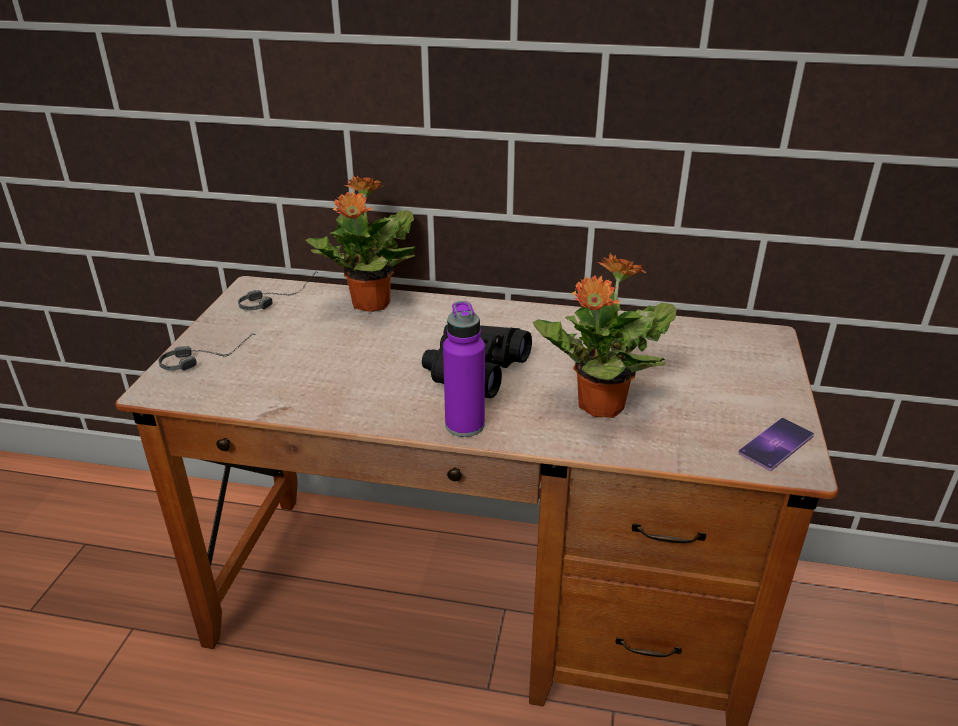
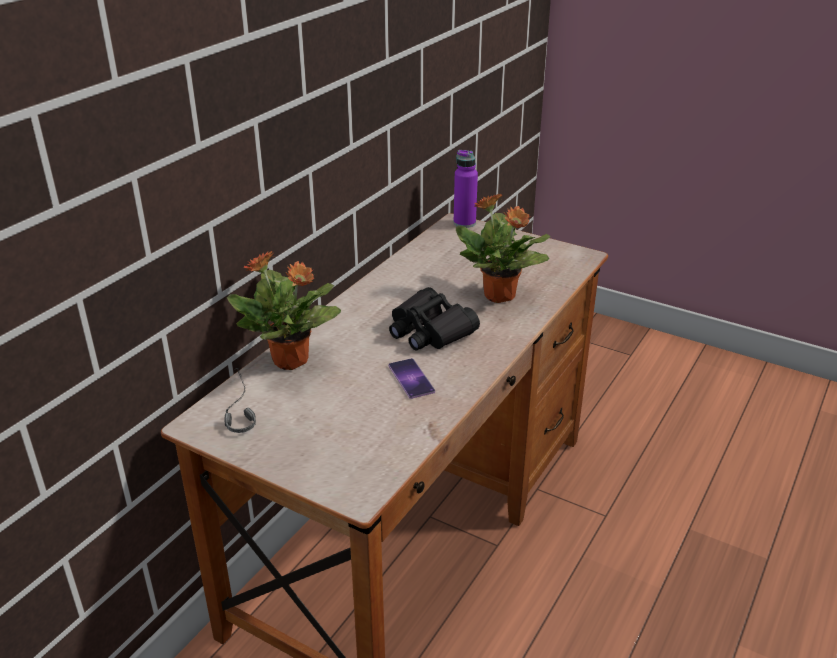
camera: 70 degrees left, 0 degrees up
(209, 358) = (322, 460): headphones -> none
(465, 425) = (495, 348): purple bottle -> purple bottle (464, 223)
(776, 444) = (563, 255): phone -> phone (411, 378)

